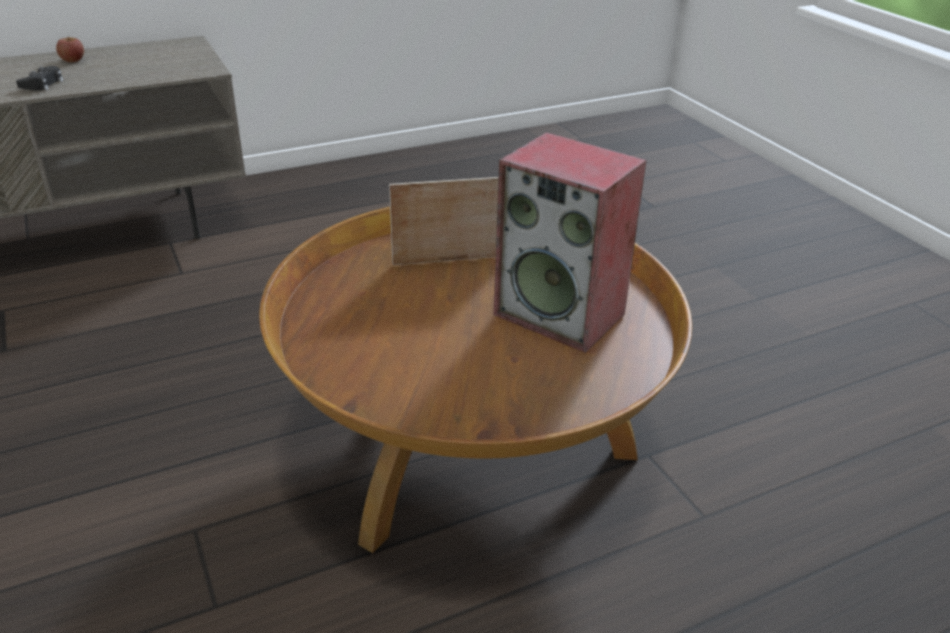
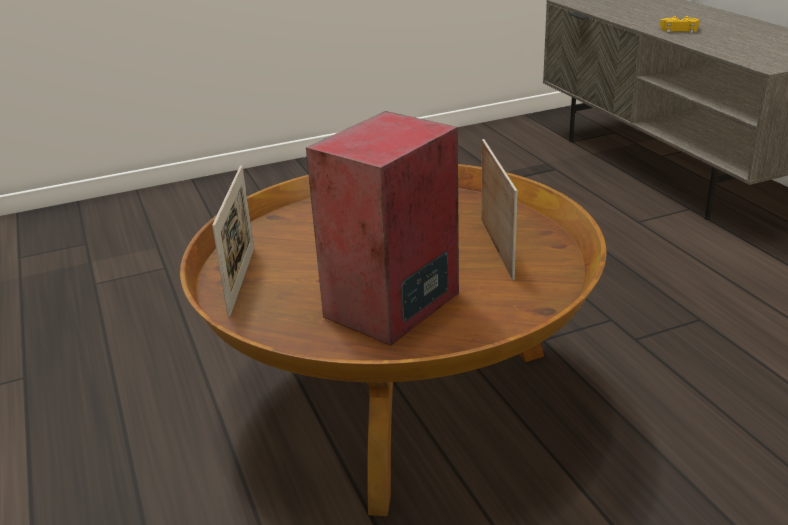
camera: 95 degrees right, 5 degrees down
(42, 84) = (679, 29): black game controller -> yellow game controller
(72, 60) = (746, 27): apple -> none
(516, 415) = (241, 280): none -> picture frame

